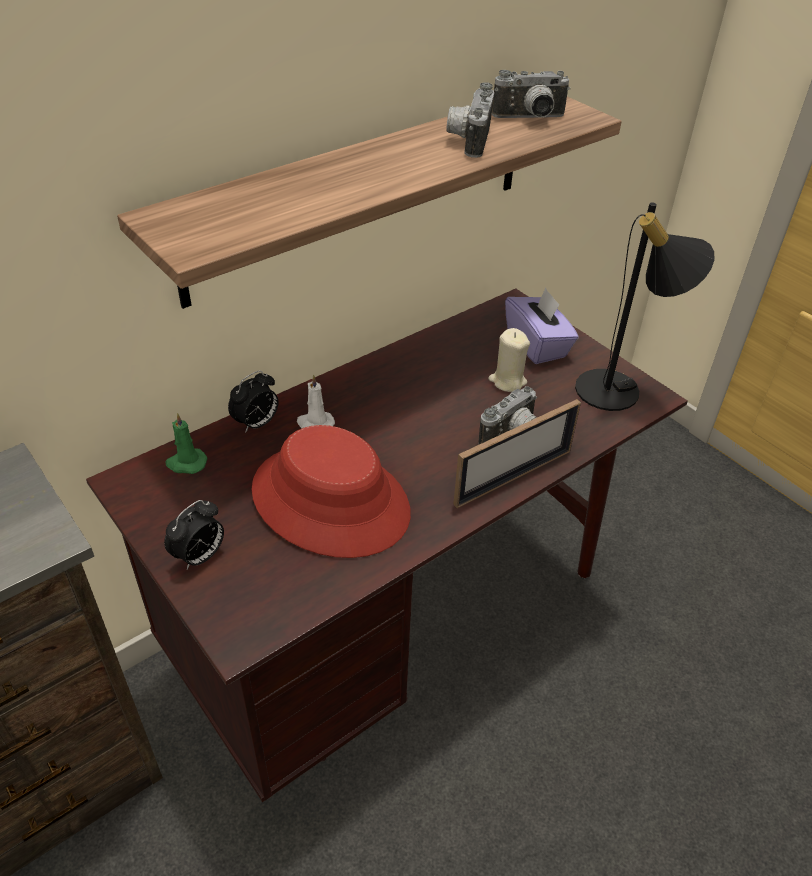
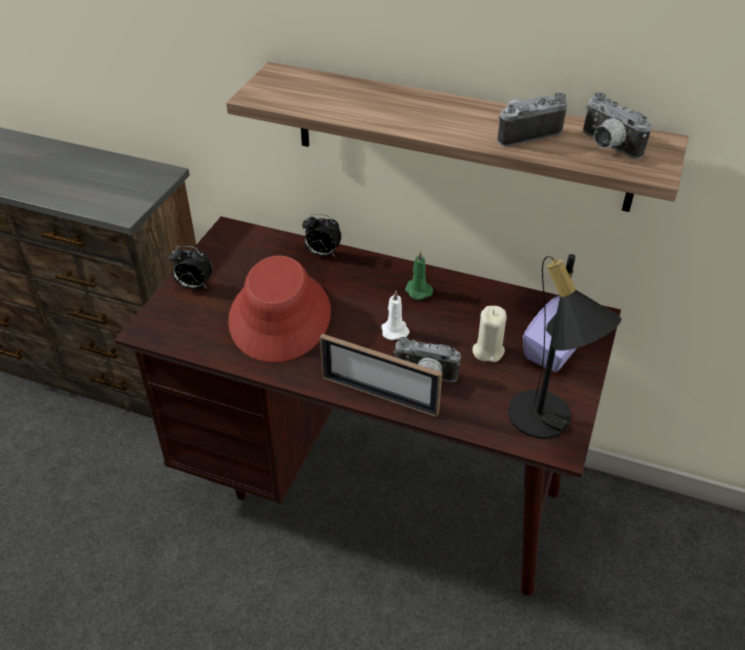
camera: 60 degrees right, 0 degrees up
(186, 463) = (263, 244): green candle -> green candle (417, 290)
(315, 424) = (345, 277): white candle -> white candle (394, 330)

